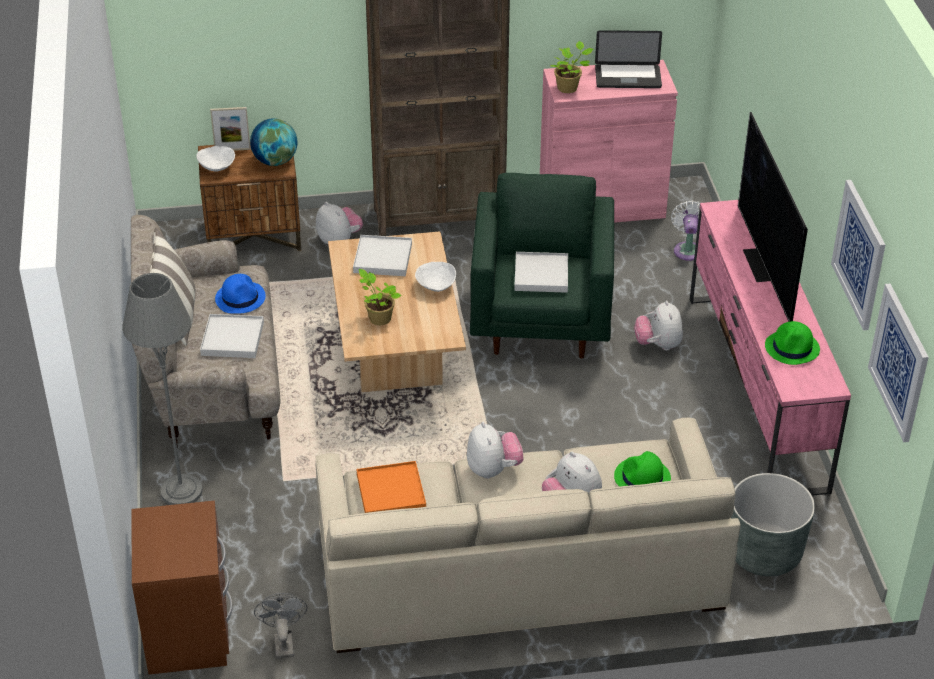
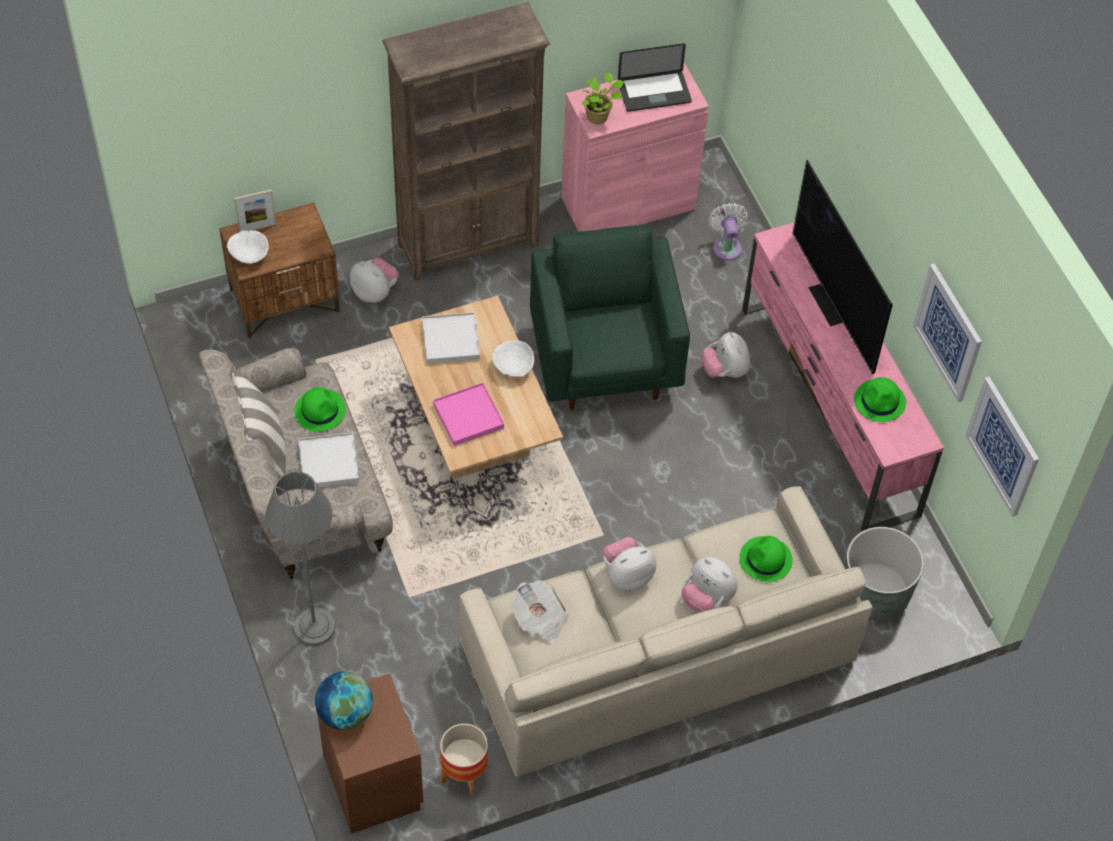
camera: 15 degrees left, 15 degrees up
(240, 298) = (320, 410): blue hat -> green hat
(275, 161) = (307, 236): globe -> globe (345, 713)
(283, 642) = (464, 774): grey fan -> planter
(378, 318) = (468, 416): potted plant -> pink tray
(391, 492) = (540, 619): orange tray -> newspaper
(493, 469) = (627, 575): plush toy -> plush toy turned 90 degrees counterclockwise
(541, 275) = (611, 333): white tray -> none

